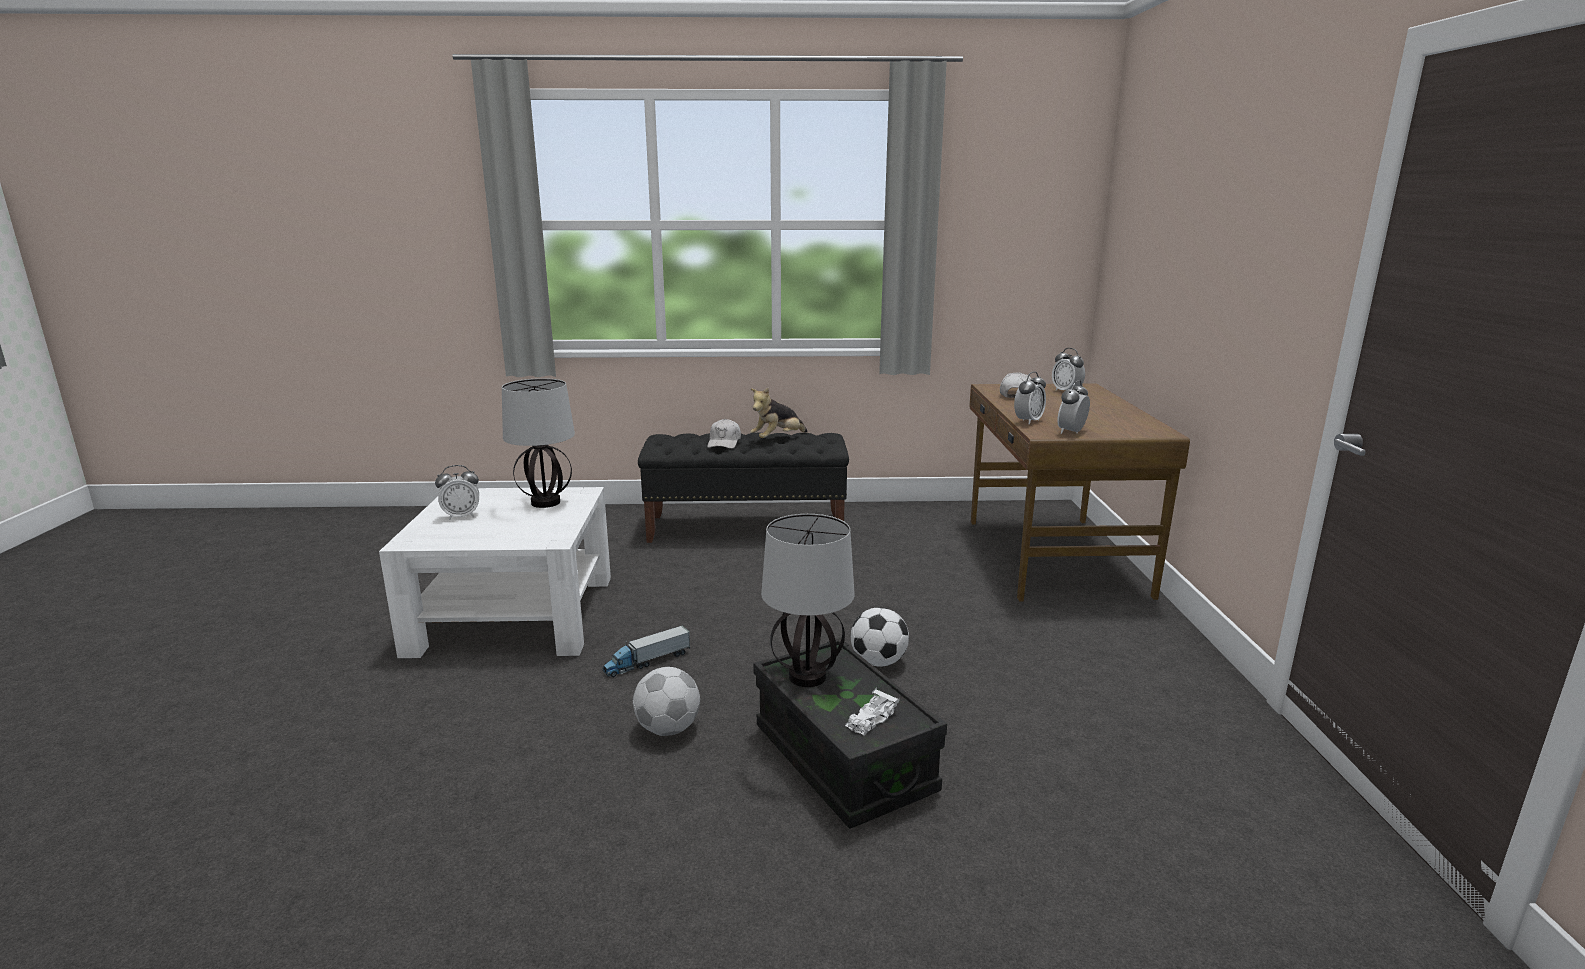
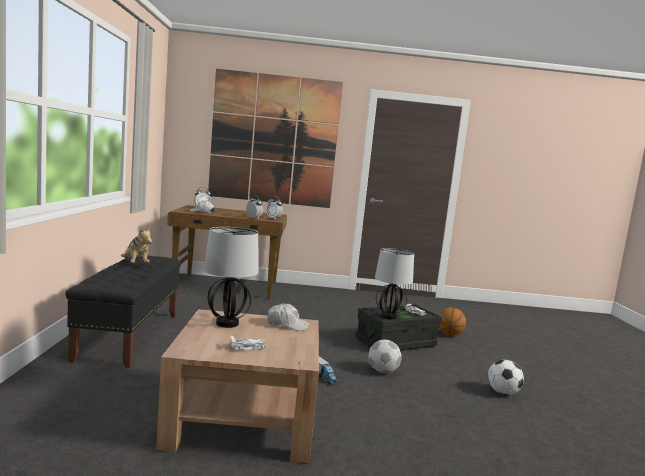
camera: 90 degrees left, 10 degrees down
(461, 516) = (247, 347): alarm clock -> white toy car
(514, 614) = (244, 417): white coffee table -> brown coffee table
(724, 443) = (134, 273): white cap -> white cap (287, 324)
(879, 662) = (321, 328): football -> football (502, 392)
(980, 882) = (449, 334): none -> basketball
(1206, 240) = (274, 140): none -> picture

